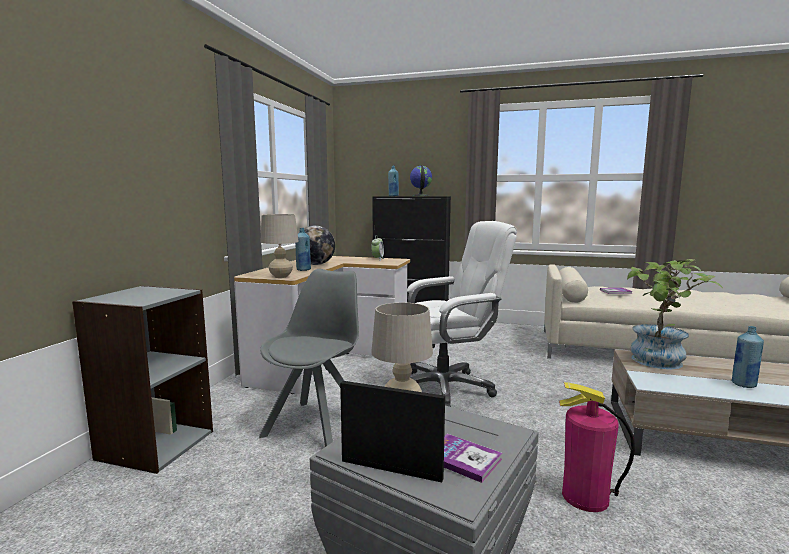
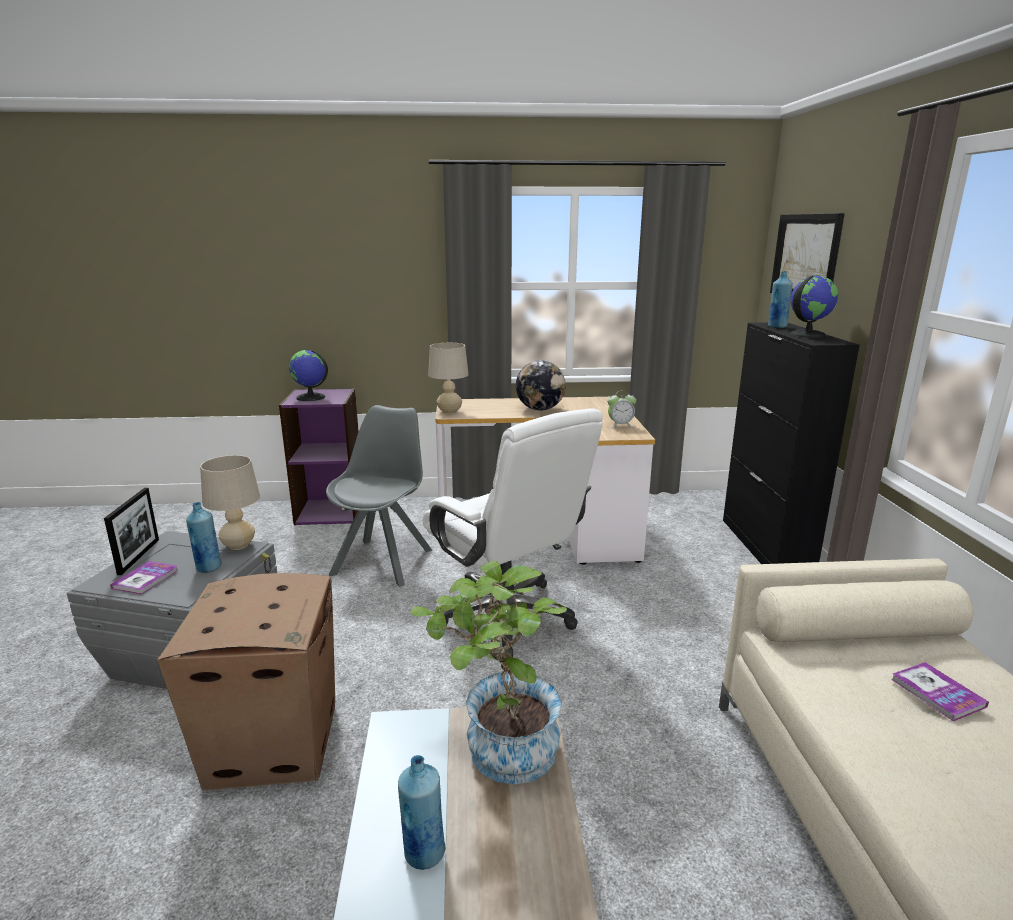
camera: 70 degrees right, 10 degrees up
(140, 297) = (310, 397): none -> globe
(155, 445) = (330, 511): grey bookcase -> purple bookcase
(303, 270) = (499, 411): blue bottle -> blue bottle (208, 567)
(317, 424) = (384, 560): grey chair -> grey chair turned 75 degrees counterclockwise
(382, 160) = (805, 257): none -> picture
(585, 497) = (275, 743): fire extinguisher -> cardboard box

